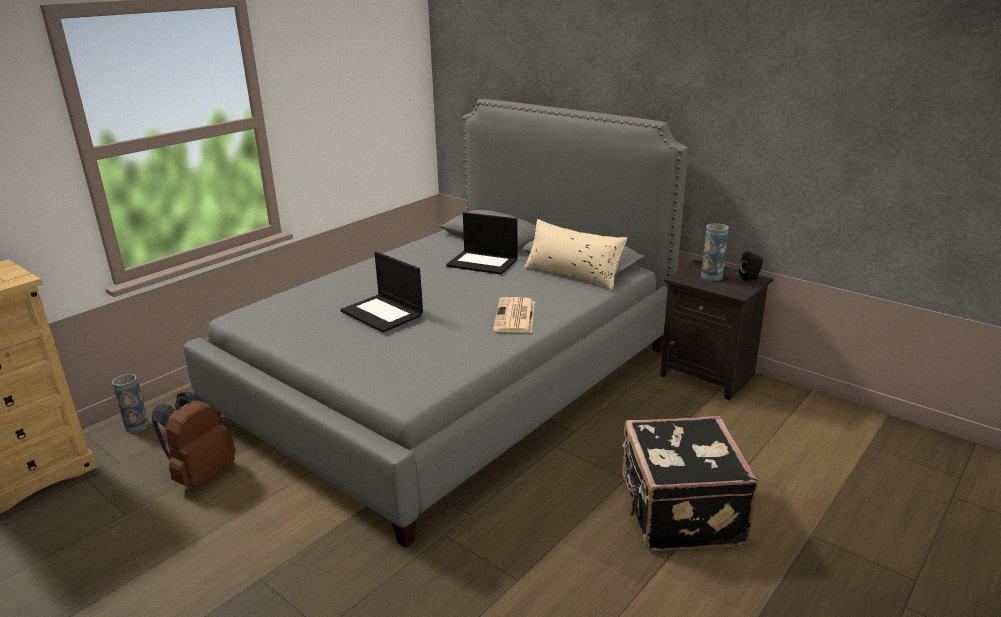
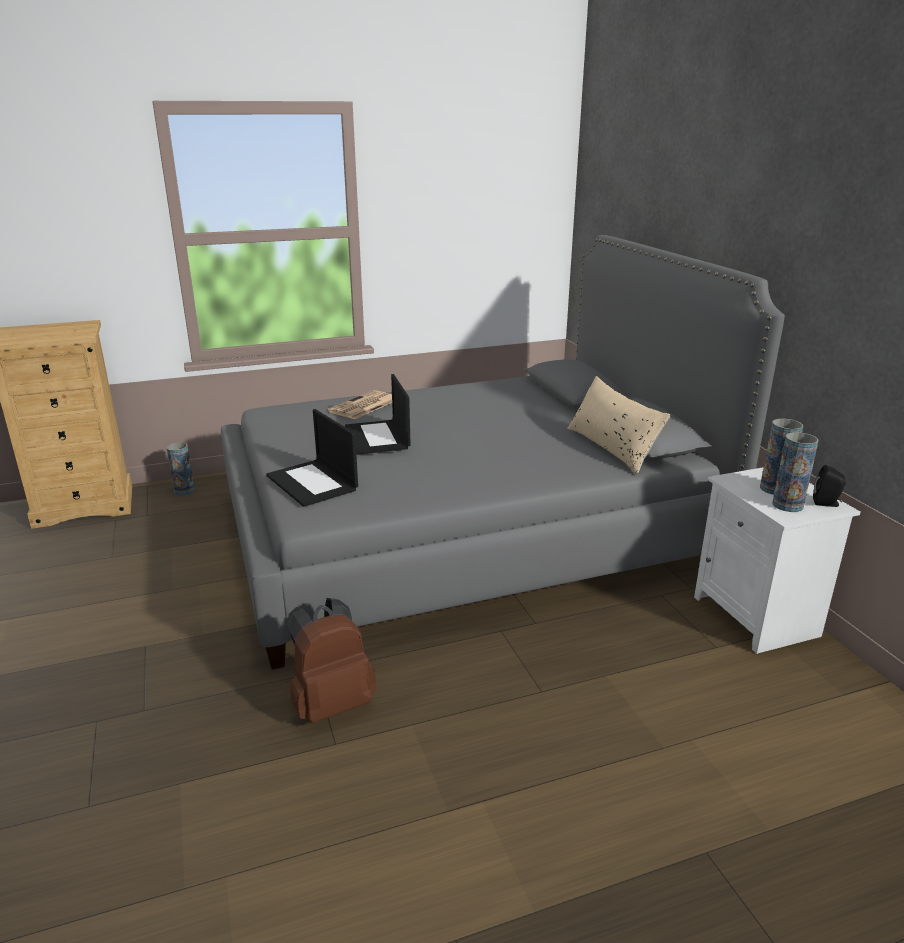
camera: 30 degrees right, 0 degrees up
(201, 474) = (188, 545): brown backpack -> brown backpack (331, 703)
(483, 262) = (532, 414): laptop -> laptop (313, 483)
(515, 316) = (497, 473): newspaper -> newspaper (363, 406)
(678, 512) = (564, 752): black suitcase -> none
(709, 375) = (758, 617): black nightstand -> white nightstand
(731, 285) = (787, 505): none -> vase

